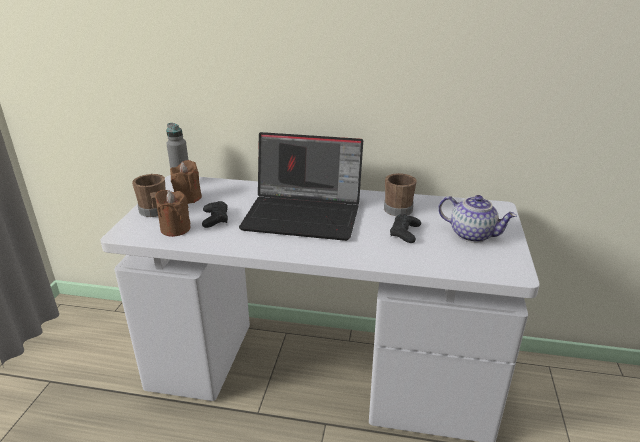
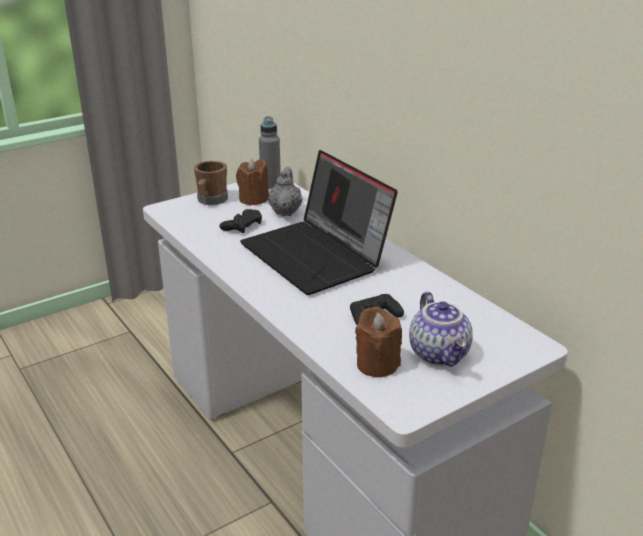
camera: 45 degrees right, 0 degrees up
(175, 229) = (201, 221): brown candle -> brown candle (377, 364)
(228, 196) = (285, 211): none -> grey teapot
(397, 208) = (416, 291): brown mug -> none

